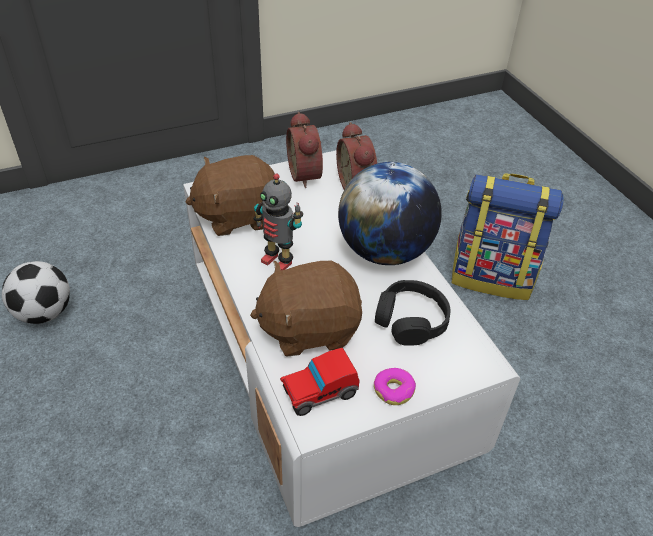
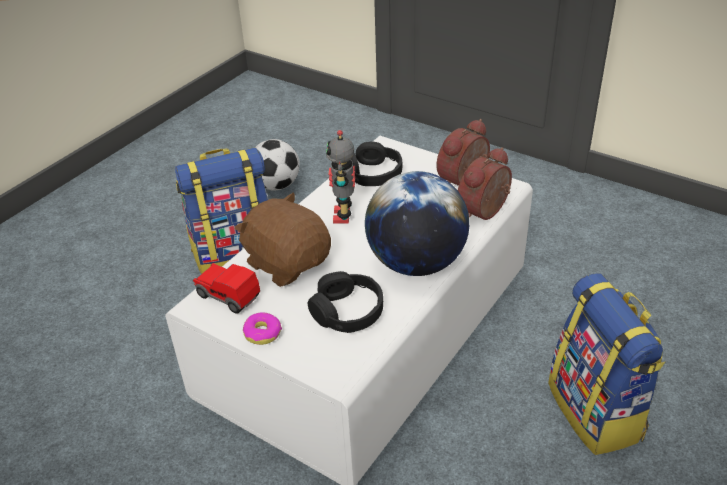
camera: 60 degrees right, 5 degrees down
(109, 397) = (235, 253): none -> backpack
(237, 215) = (373, 174): brown plush toy -> black headphones

